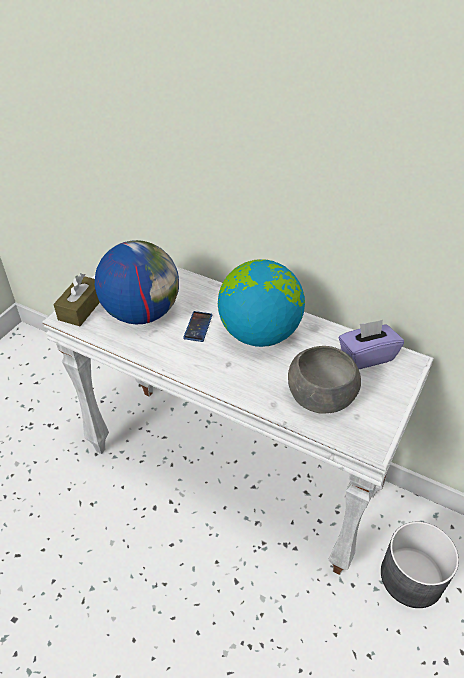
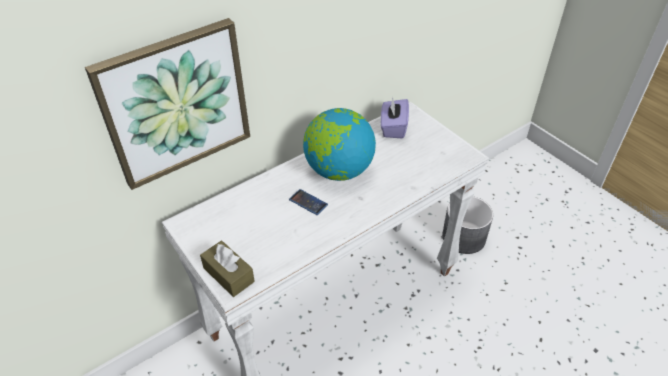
camera: 65 degrees left, 0 degrees up
(141, 313) = (266, 233): globe -> none
(154, 150) = (176, 103): none -> picture
(320, 396) = (417, 162): grey bowl -> none

